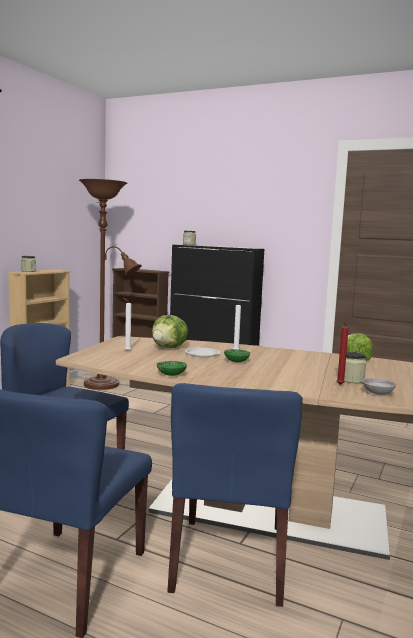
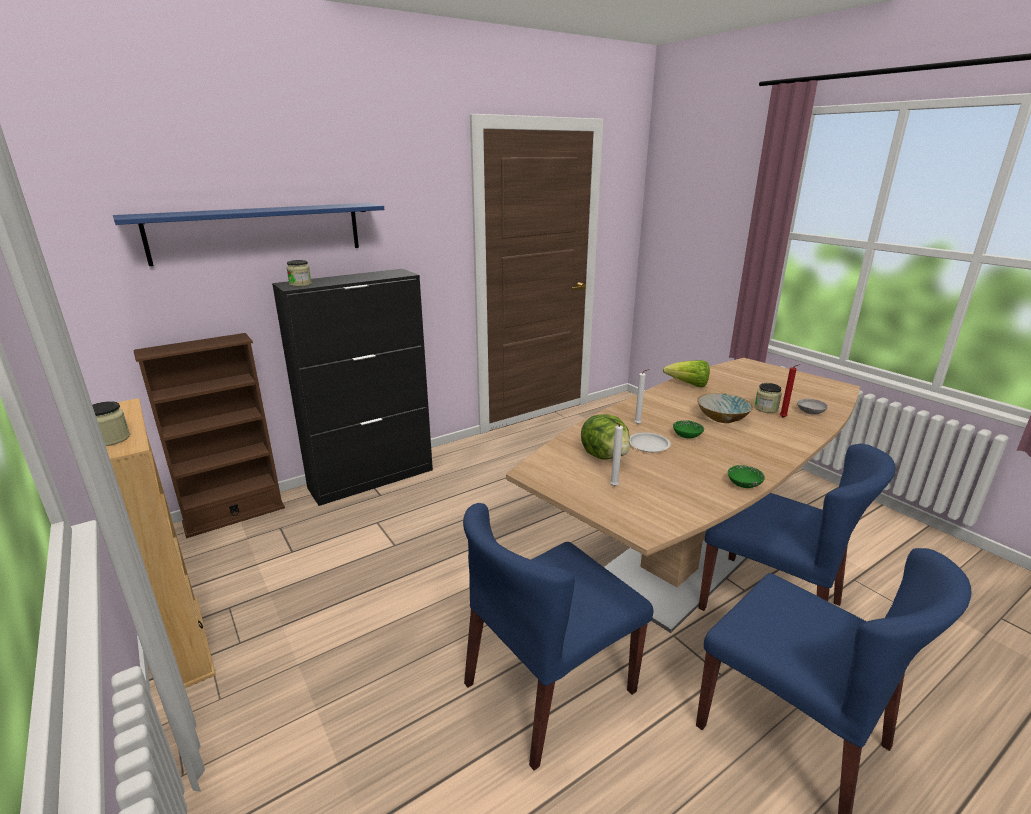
camera: 60 degrees left, 15 degrees up
(105, 385) = (229, 556): brown floor lamp -> none
(187, 215) = (258, 232): none -> blue shelf
(295, 368) = (722, 418): none -> bowl

